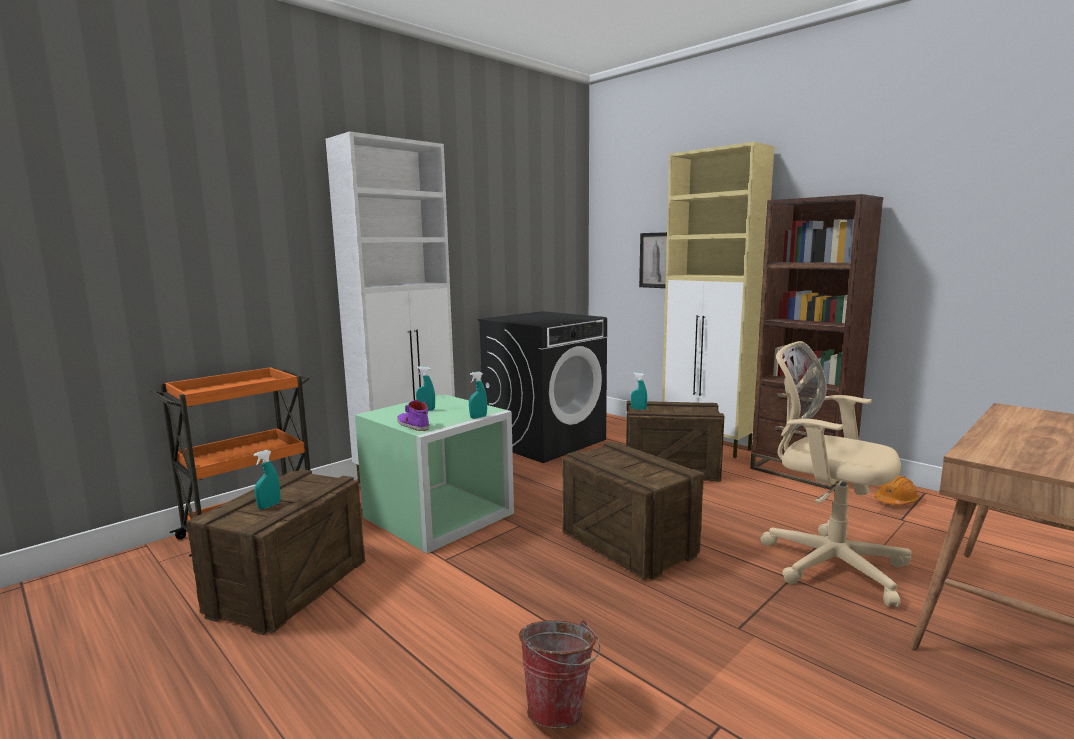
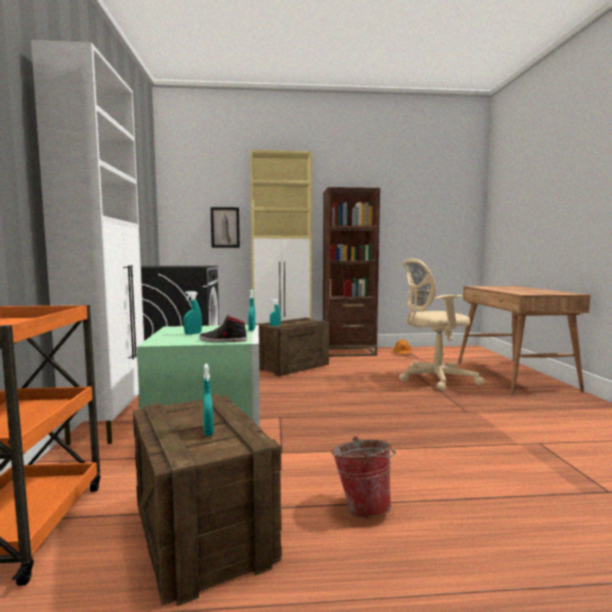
camera: 50 degrees left, 5 degrees down
(412, 425) = (223, 340): purple shoe -> black shoe
(560, 708) = (497, 473): bucket -> bucket (363, 506)
(628, 543) = (354, 402): crate -> none

